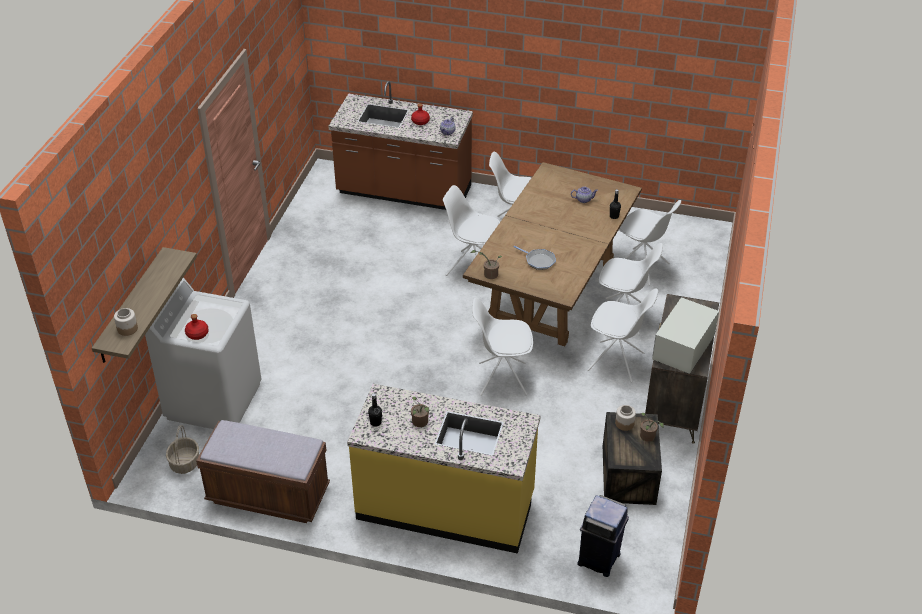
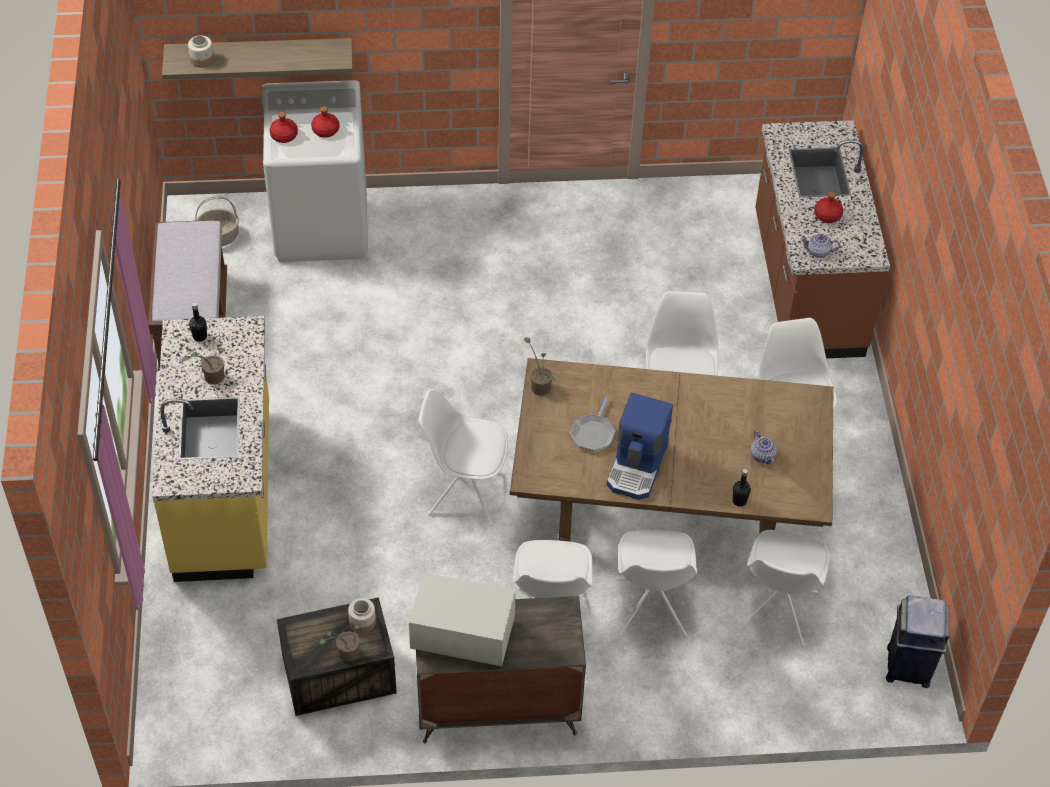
camera: 70 degrees right, 10 degrees up
(207, 311) = (325, 130): none -> red bottle
(501, 379) = (465, 494): white chair -> white chair turned 60 degrees counterclockwise
(572, 249) = (638, 466): none -> coffee machine
(599, 559) = (186, 669): blue trash can -> blue trash can (908, 667)

